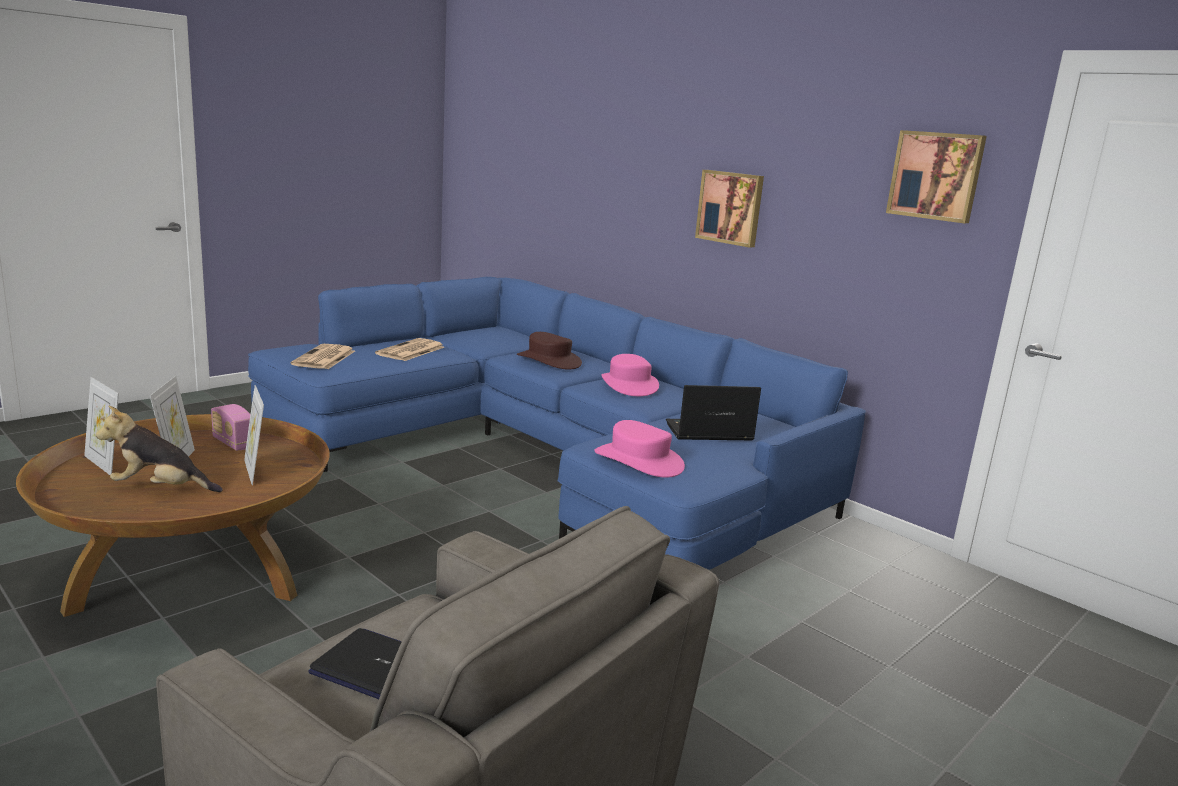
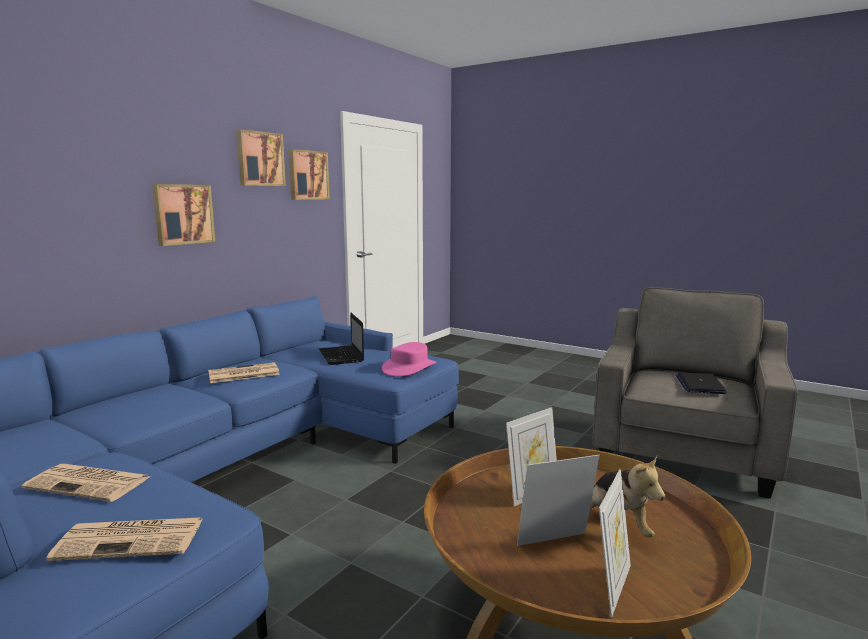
camera: 100 degrees left, 5 degrees down
(233, 443) = (478, 528): radio -> none
(549, 360) = (155, 405): brown hat -> none
(629, 385) = (242, 374): pink hat -> newspaper
(848, 145) = (259, 159): none -> picture

